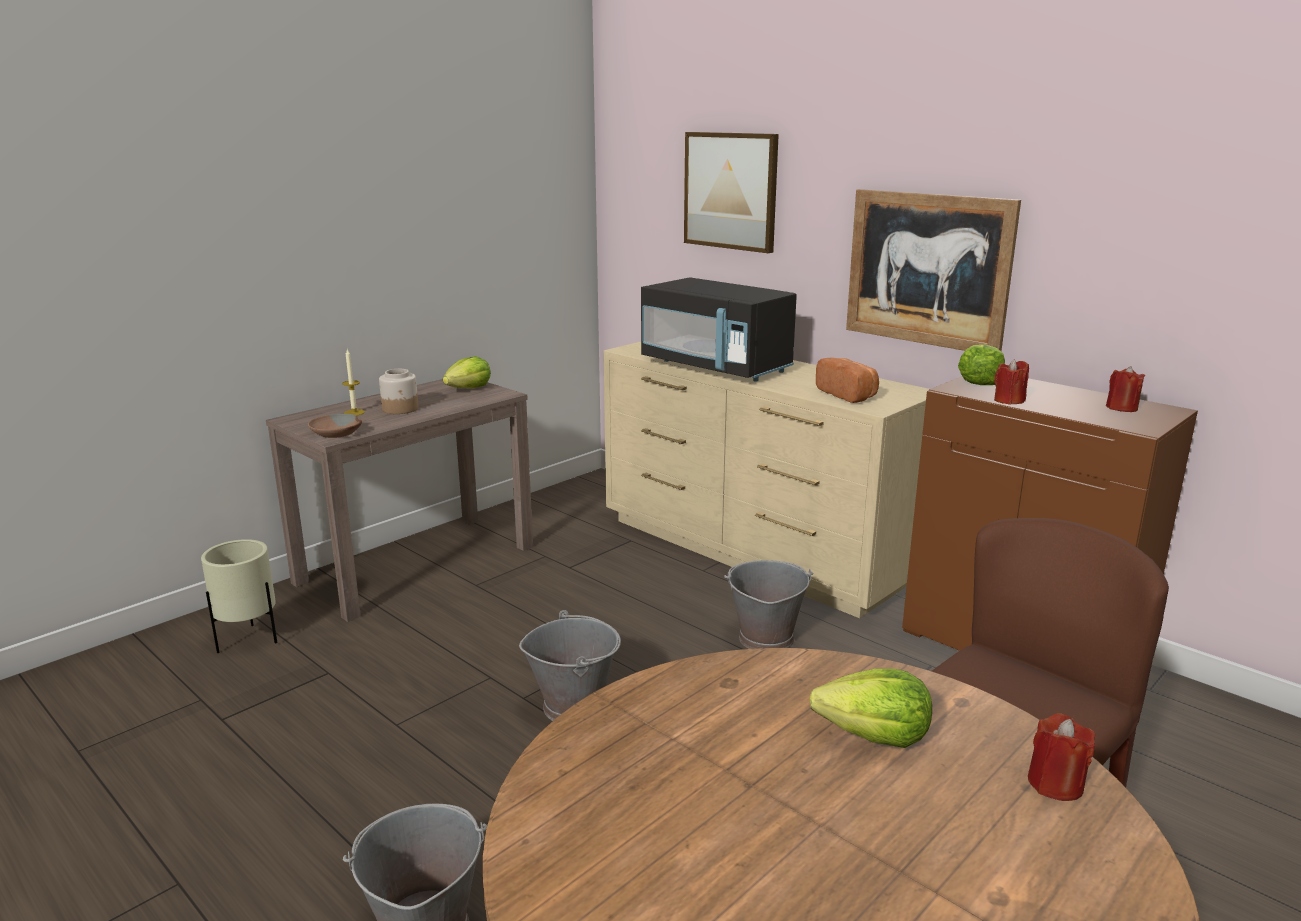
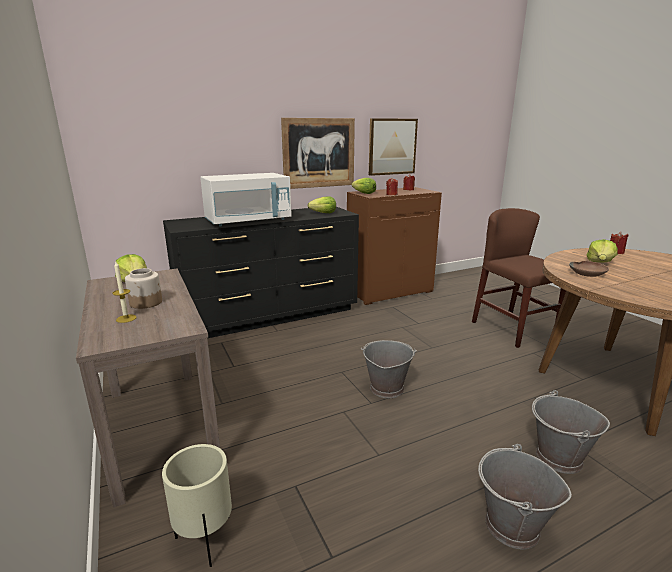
camera: 70 degrees left, 0 degrees up
(336, 433) = (176, 327): brown bowl -> brown bowl (588, 273)
(716, 367) = (248, 221): black microwave -> white microwave
(731, 191) = (197, 123): picture -> picture (392, 146)
(753, 551) = (271, 315): beige dresser -> black dresser
(765, 638) = (353, 330): grey bucket -> grey bucket (511, 526)
(849, 395) = (323, 213): bread -> lettuce

